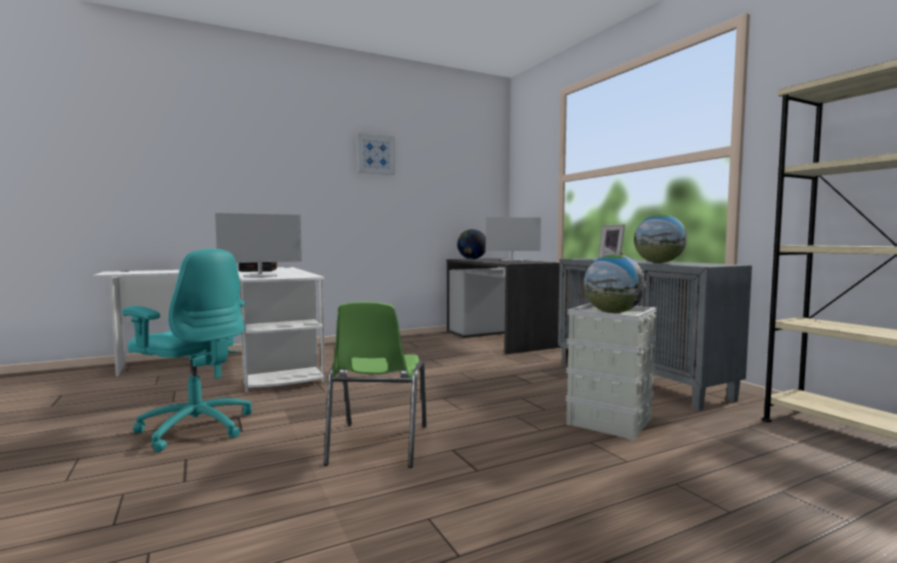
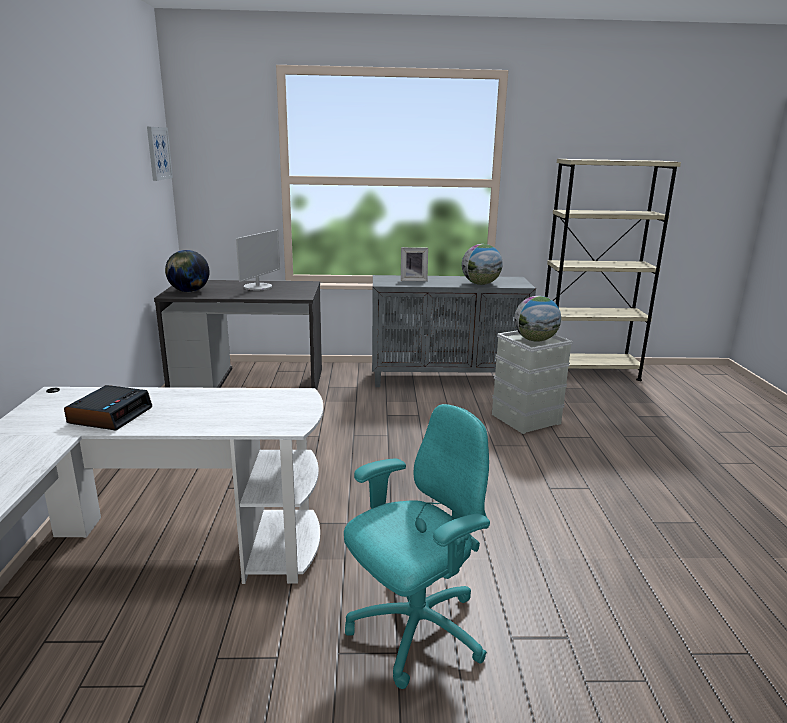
camera: 65 degrees left, 15 degrees up
(260, 276) = (261, 421): monitor -> none
(375, 154) = (79, 147): picture -> picture (158, 153)
(377, 445) = (526, 518): green chair -> none

